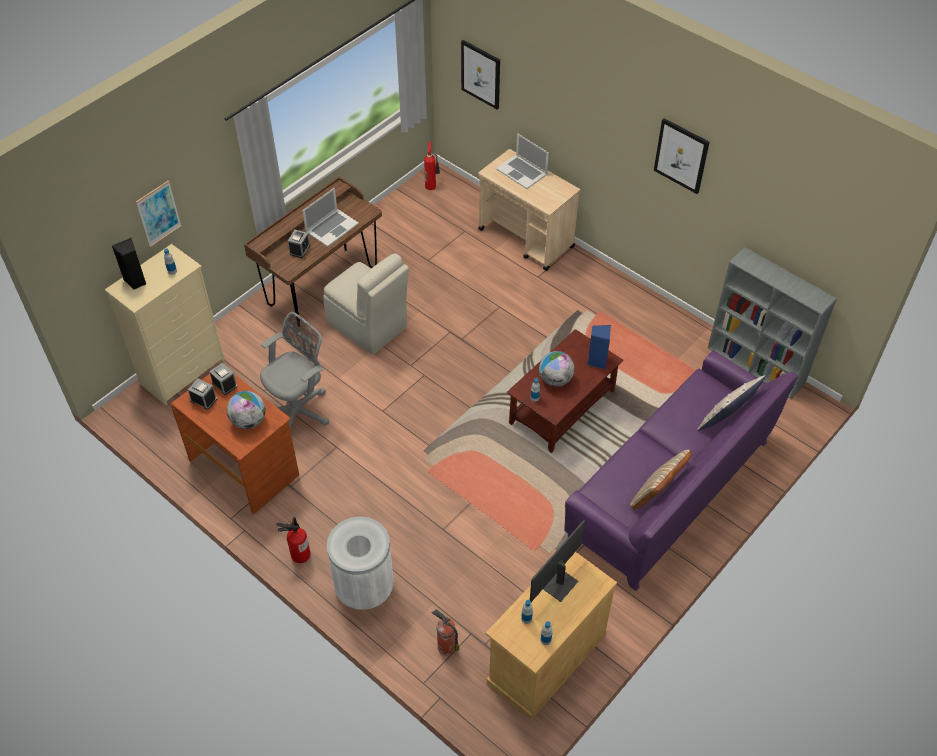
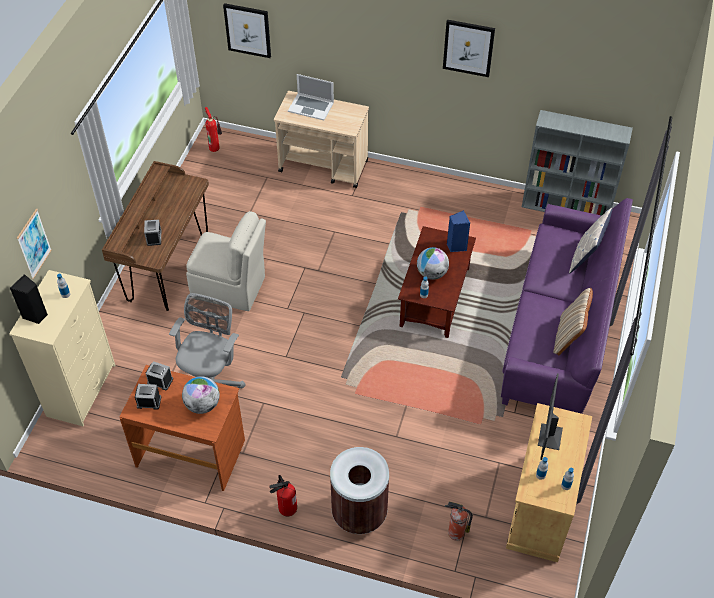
camera: 25 degrees left, 0 degrees up
(331, 227) = (171, 208): laptop -> none
(364, 588) = (359, 513): white trash can -> brown trash can

